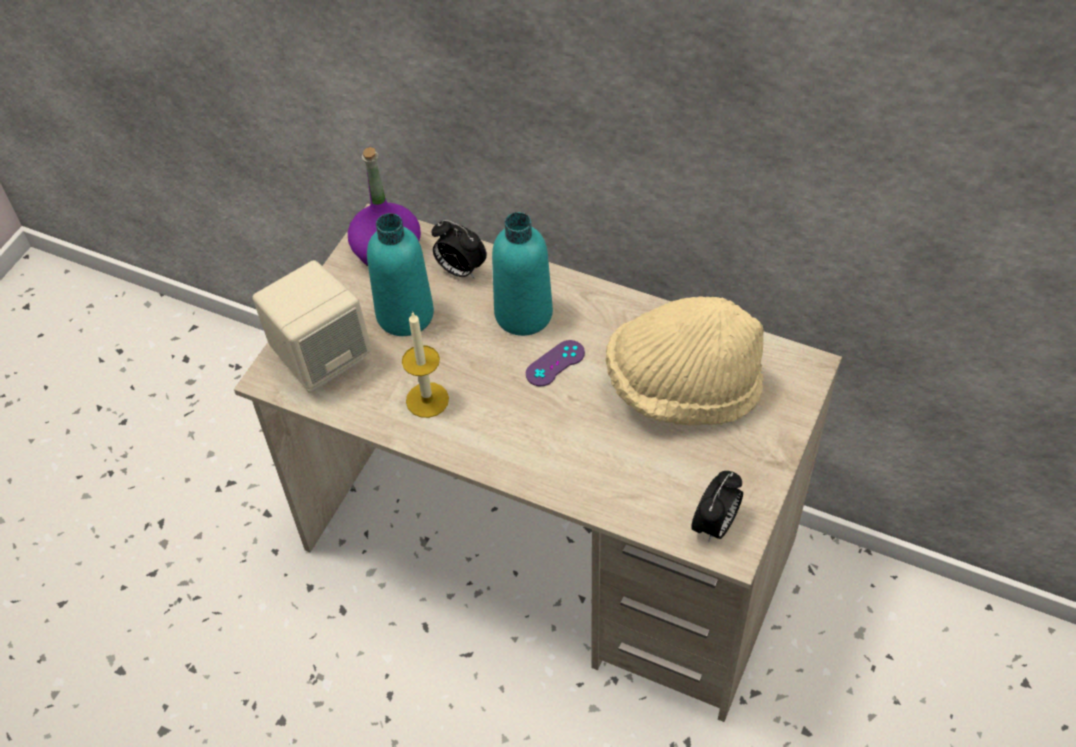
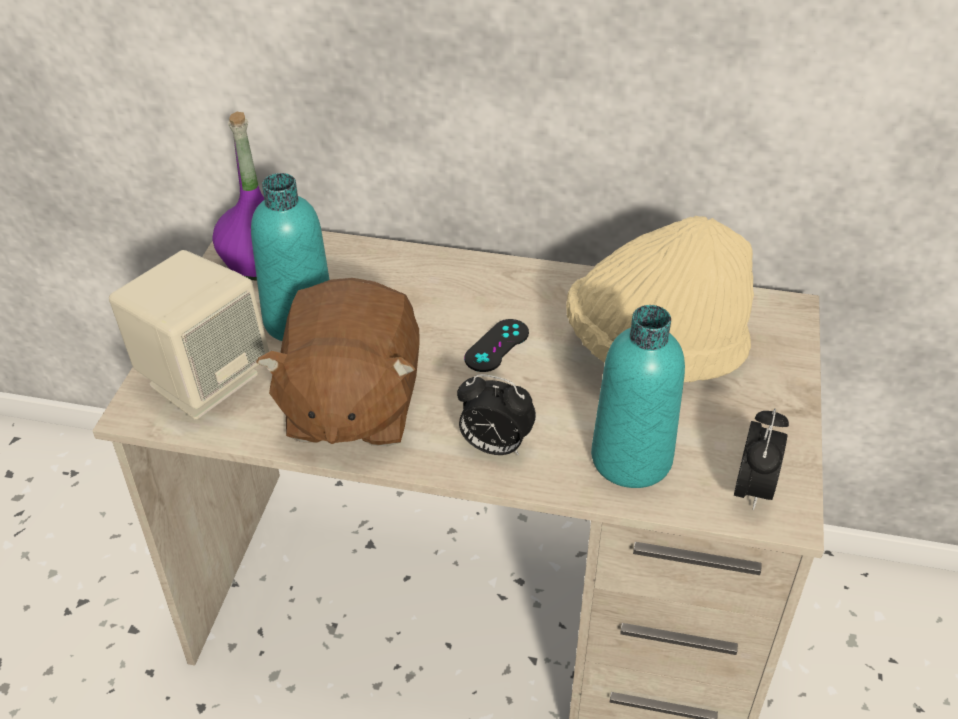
camera: 15 degrees left, 10 degrees down
(427, 400) = (350, 406): candle -> brown plush toy
(460, 270) = (354, 268): alarm clock -> alarm clock (494, 446)
(523, 314) = (443, 301): turquoise bottle -> turquoise bottle (631, 458)
(555, 363) = (497, 346): purple game controller -> black game controller

